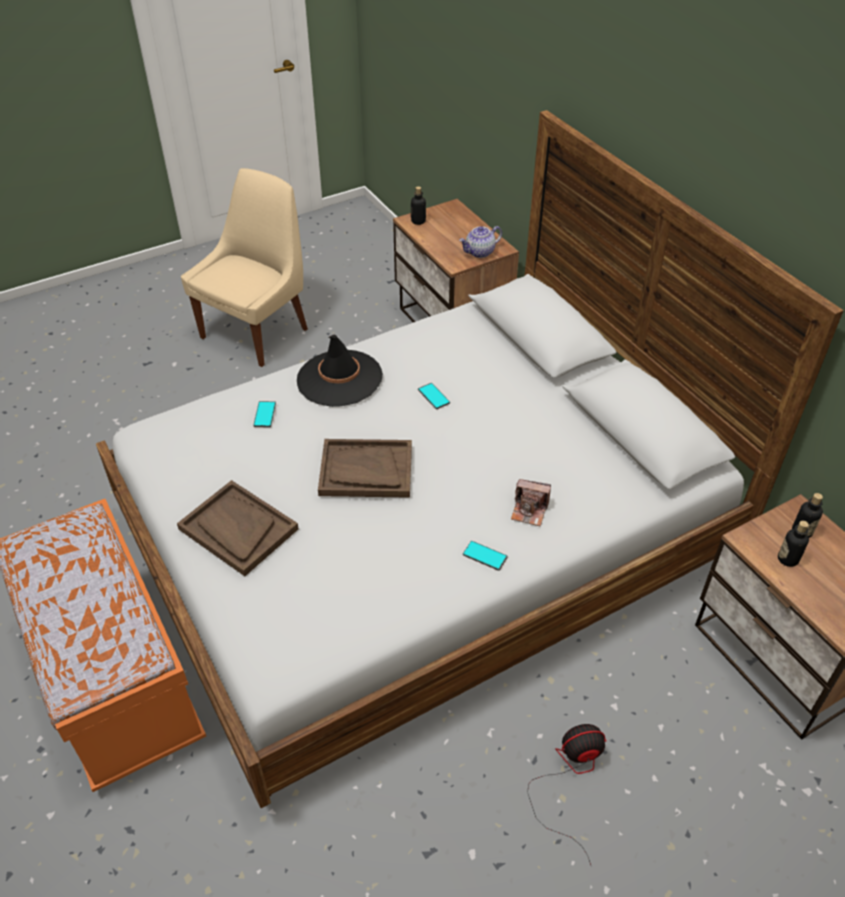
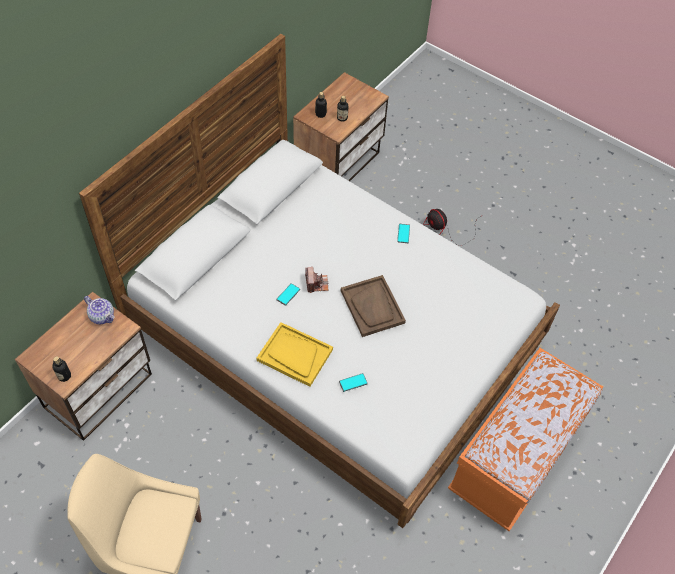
camera: 115 degrees left, 10 degrees up
(238, 529) = (450, 354): brown tray -> none
(339, 378) = (294, 355): black hat -> yellow tray
(529, 510) = (361, 222): camera -> camera (316, 284)

